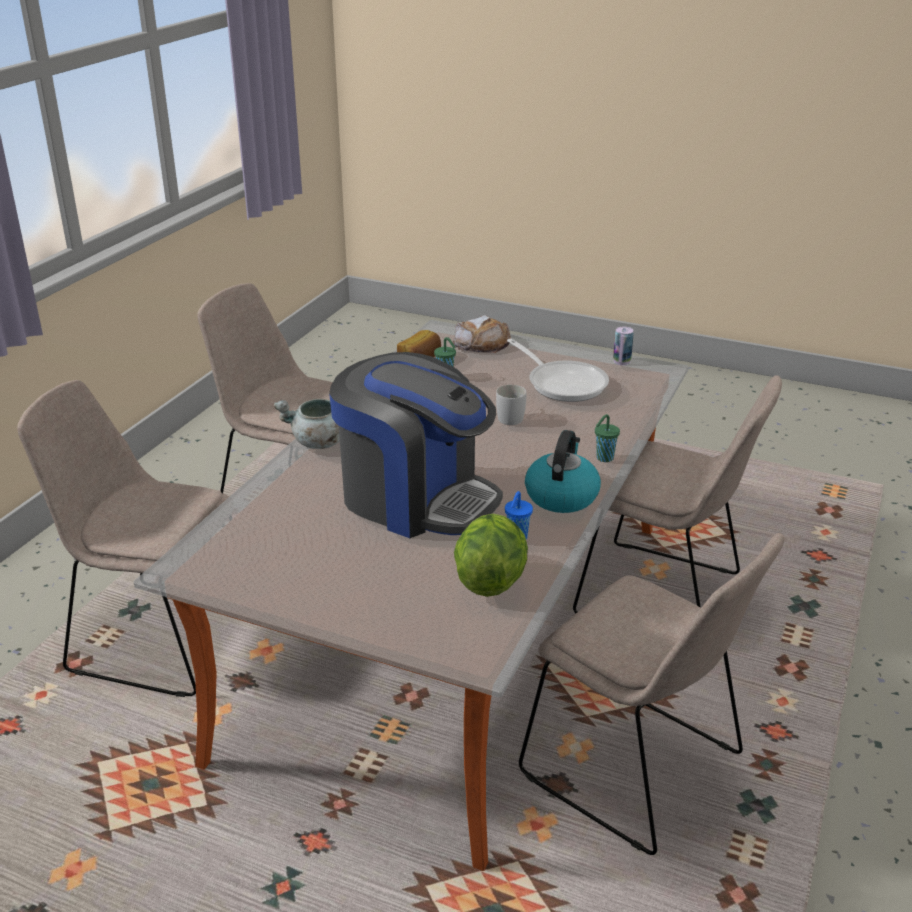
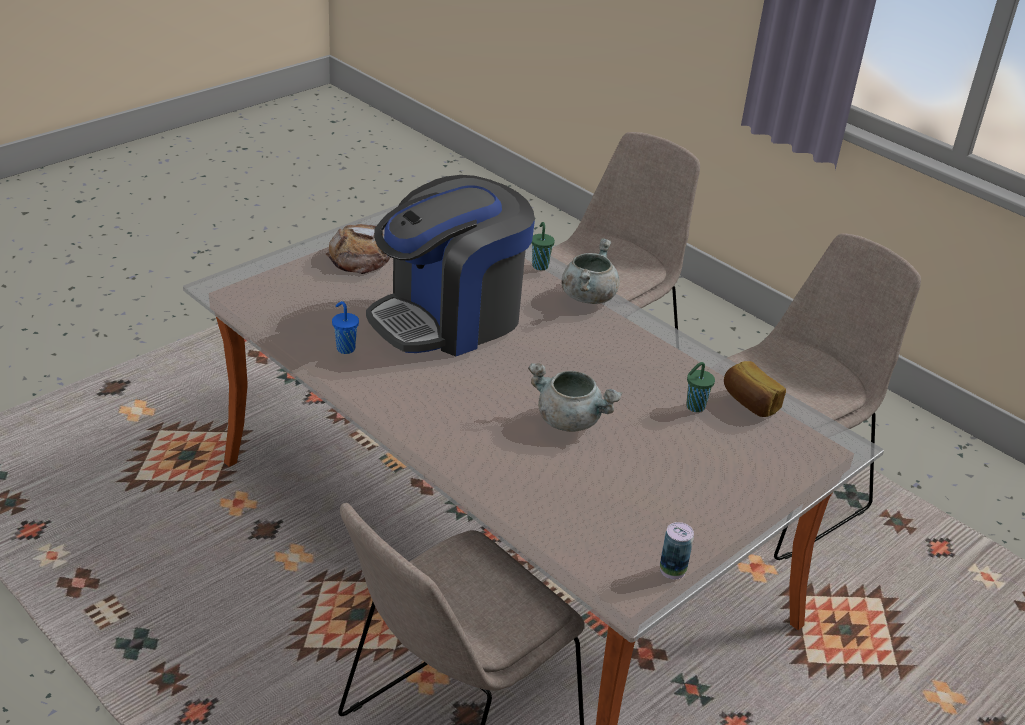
camera: 110 degrees right, 5 degrees up
(482, 343) = (785, 465): bread -> bread (360, 257)
(490, 580) = (302, 318): lettuce -> none
(510, 416) = (570, 420): white mug -> grey cooking pot
(561, 495) = (390, 396): kettle -> none
(563, 383) = (632, 490): frying pan -> none
(604, 458) = (436, 449): green cup -> green cup (540, 265)
(637, 769) = (240, 588): beige chair -> none

